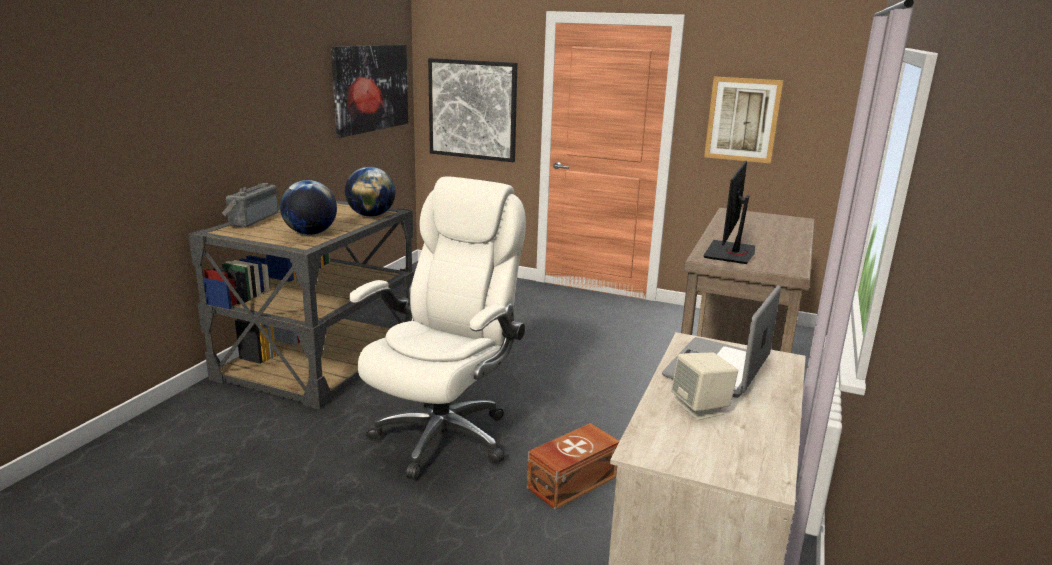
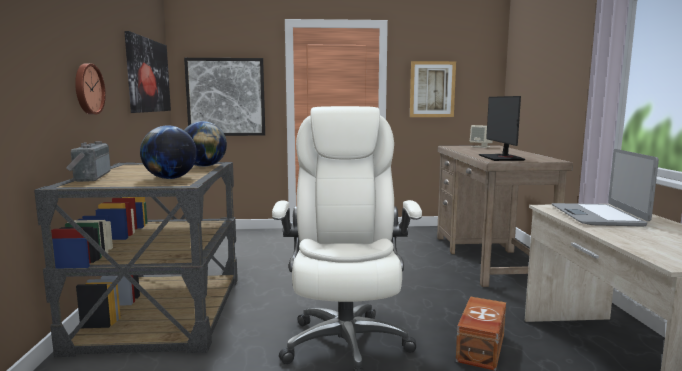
camera: 25 degrees left, 10 degrees down
(268, 124) = (88, 89): none -> wall clock
(701, 408) = (642, 235): beige speaker -> beige speaker (481, 146)

